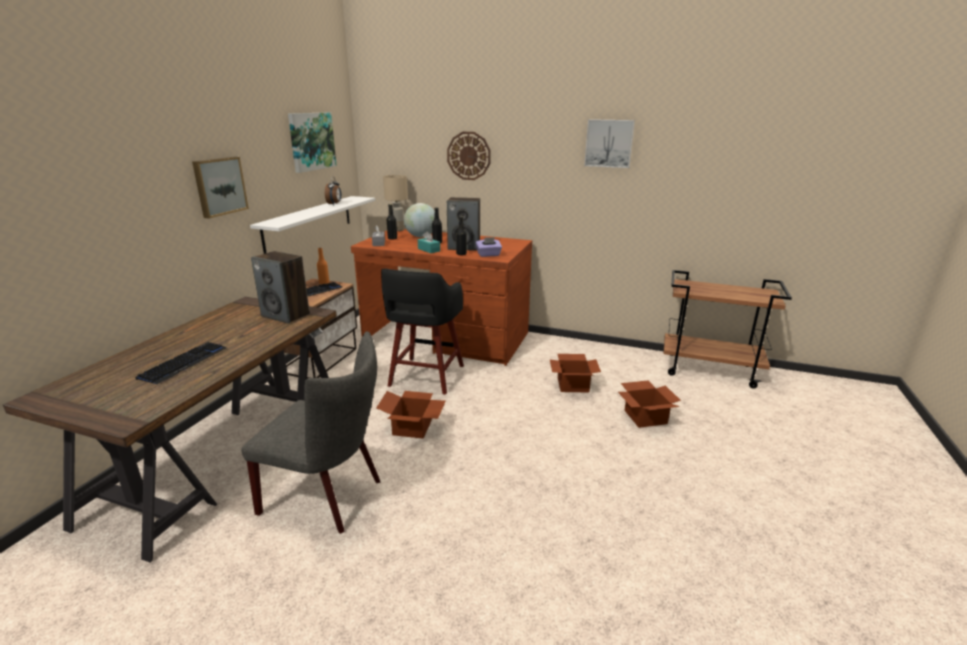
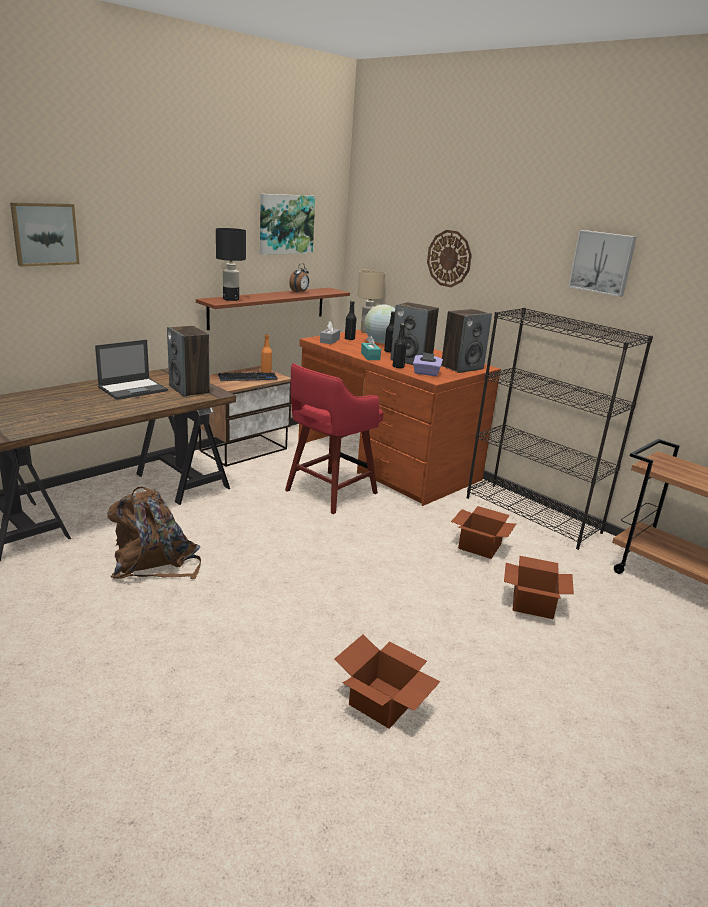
camera: 25 degrees right, 0 degrees up
(184, 363) = (74, 407): keyboard -> none
(219, 186) = (168, 257): picture -> picture (44, 234)
(228, 328) = (133, 389): none -> laptop
(284, 220) = (230, 299): none -> black table lamp
(309, 222) = (268, 307): white shelf -> brown shelf
(329, 496) = (155, 563): grey chair -> brown backpack
(413, 428) = (274, 533): cardboard box -> cardboard box (383, 703)
(425, 377) = (329, 492): black stool -> red stool
(506, 245) = (462, 367): none -> speaker
(584, 349) = (533, 515): none -> black bookcase

